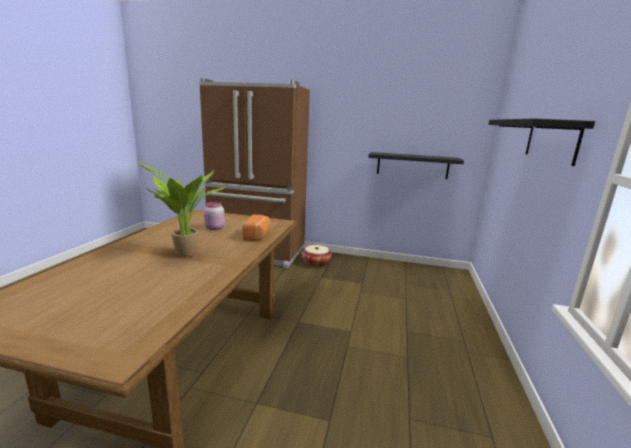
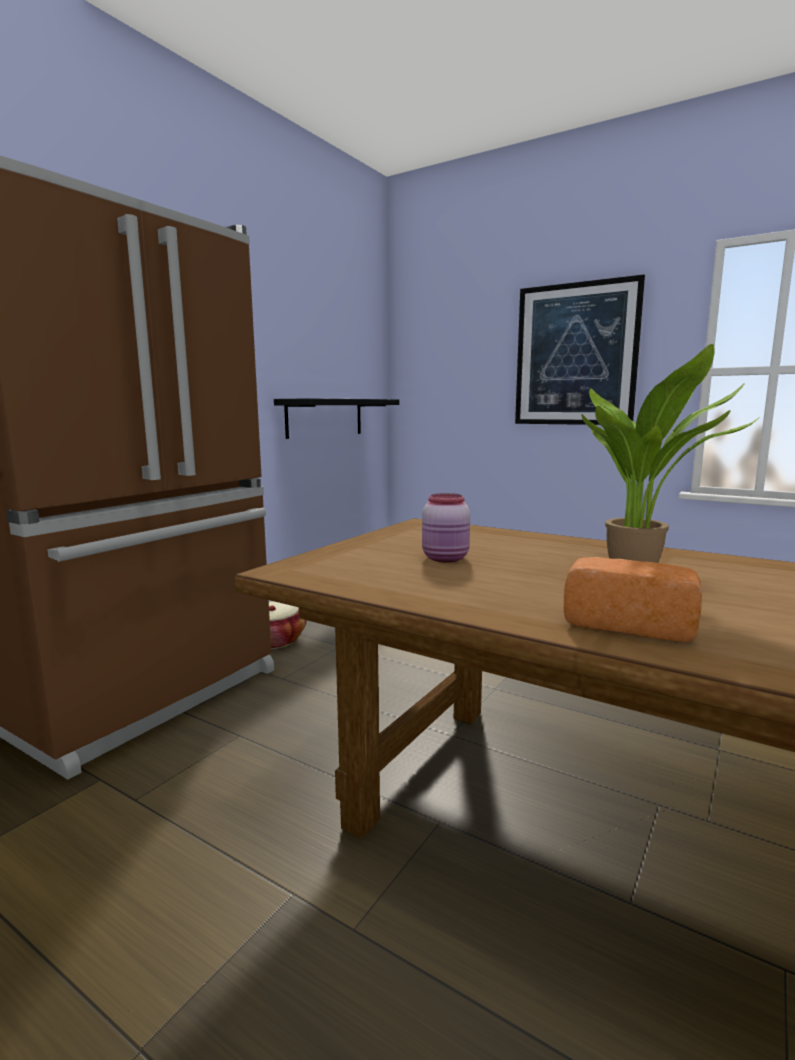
camera: 70 degrees left, 5 degrees down
(258, 236) = (509, 537): bread -> bread (629, 623)
(551, 140) = (575, 355): black shelf -> picture

